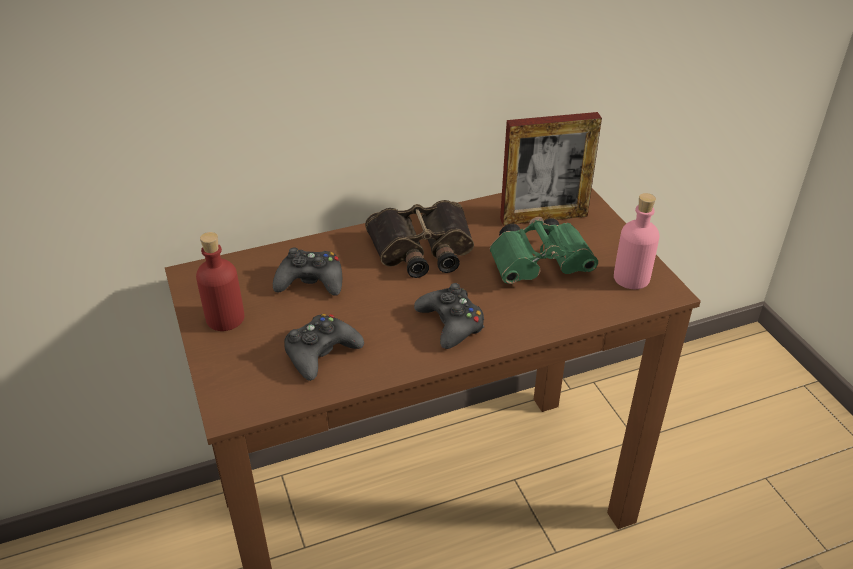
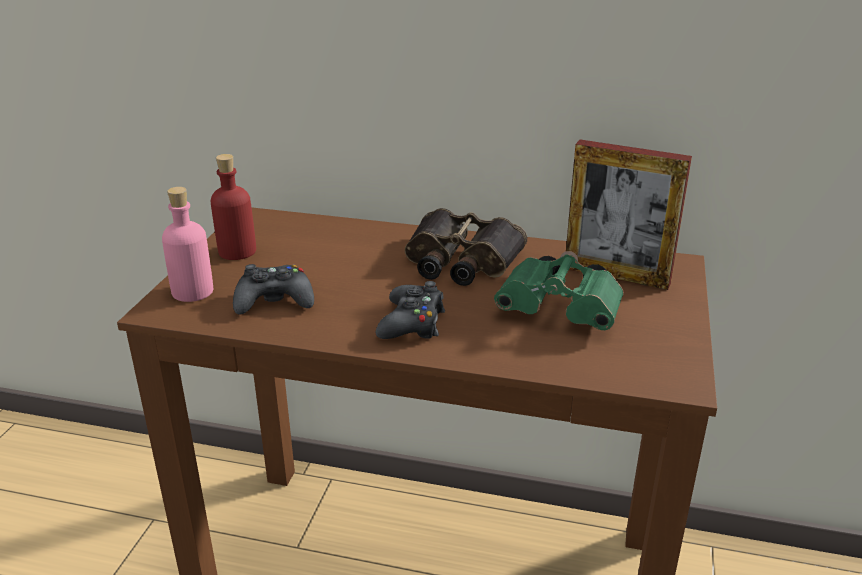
camera: 35 degrees right, 10 degrees down
(311, 281) = (334, 250): black game controller -> none
(631, 278) = (653, 356): pink bottle -> pink bottle (193, 291)

